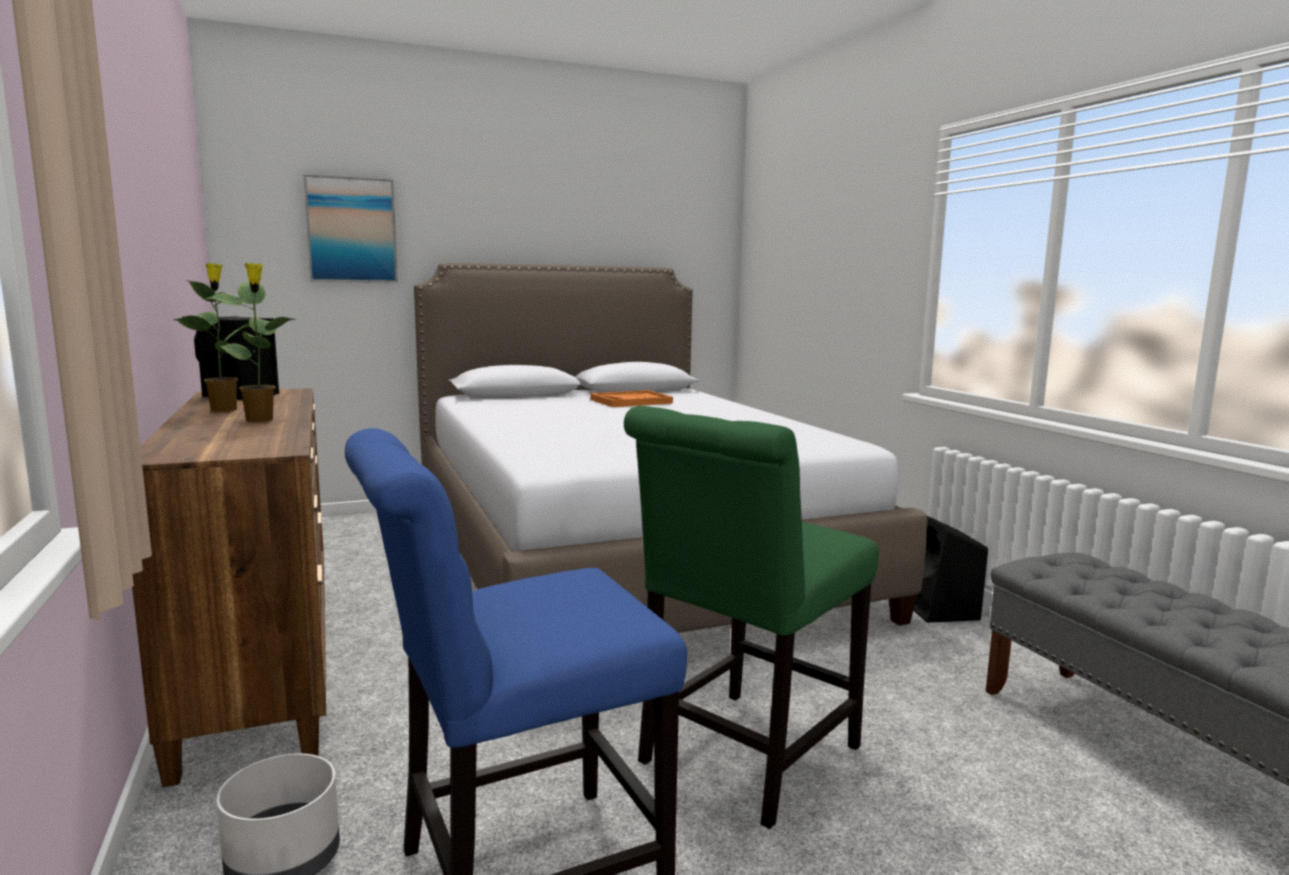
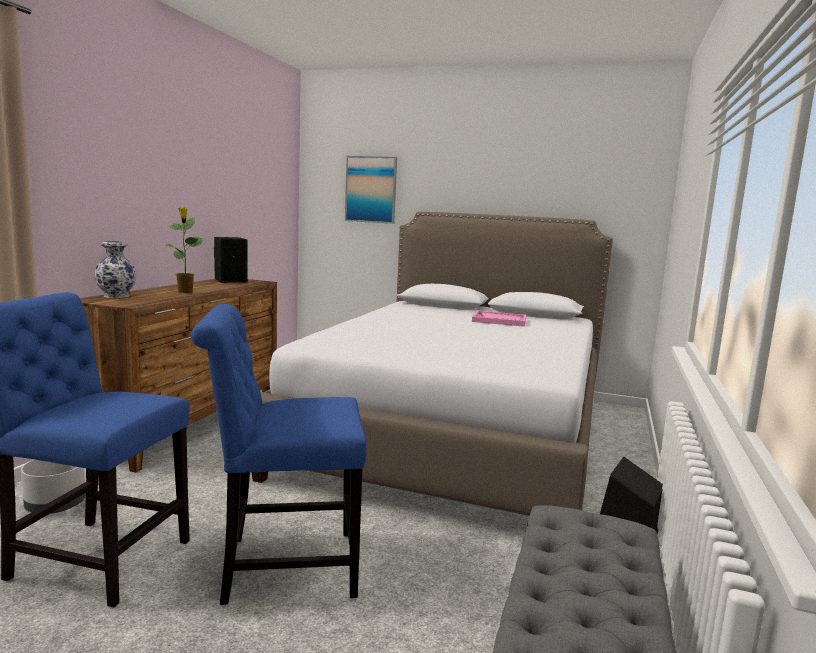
camera: 40 degrees right, 0 degrees up
(184, 444) = (116, 296): none -> vase
(224, 409) = (195, 285): potted plant -> none
(631, 401) = (499, 320): orange tray -> pink tray
(742, 759) = (282, 566): green chair -> blue chair

